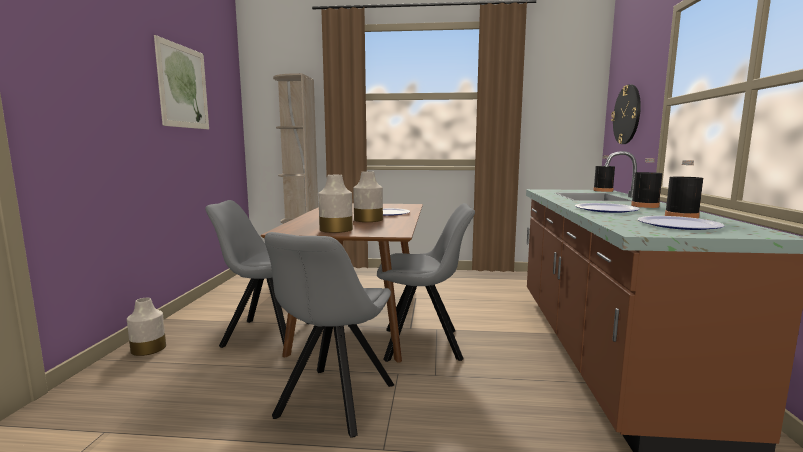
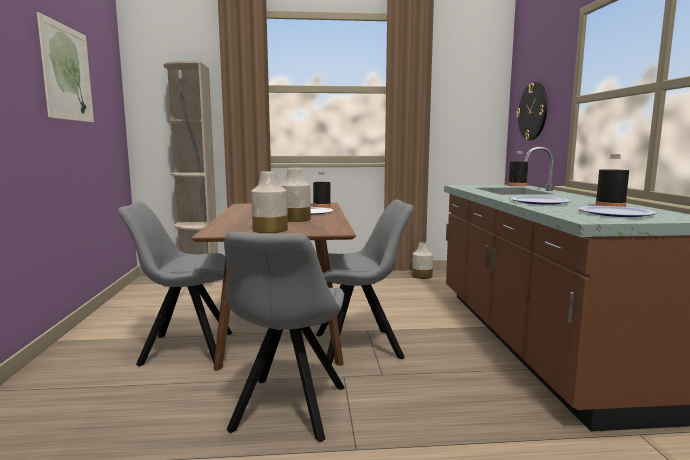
camera: 10 degrees left, 0 degrees up
(148, 348) = (51, 373): beige vase -> beige vase (422, 276)
(645, 206) = (569, 198): black bottle -> black bottle (322, 206)

